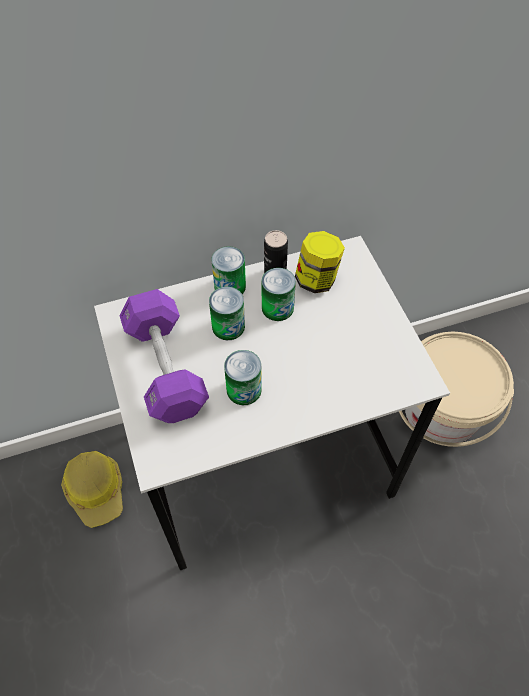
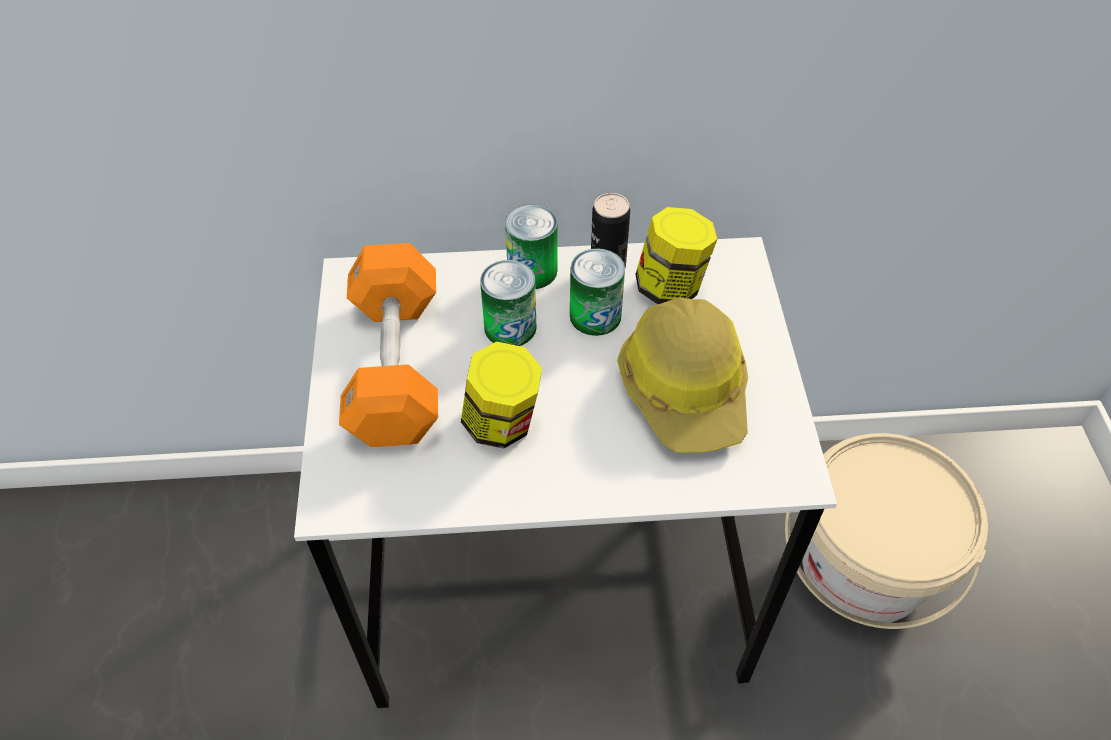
camera: 15 degrees right, 5 degrees down
(96, 490) = (293, 556): hard hat -> hard hat (686, 389)
(165, 368) = (395, 366): purple dumbbell -> orange dumbbell
(244, 389) = (502, 424): can -> jar

